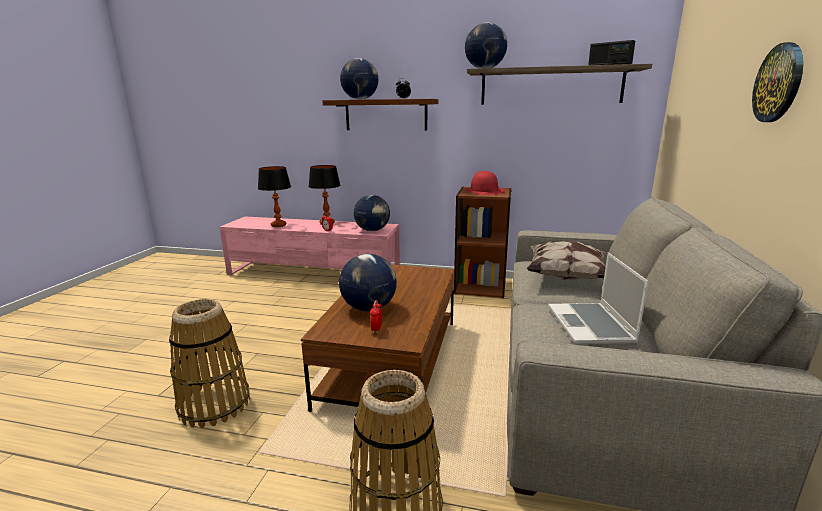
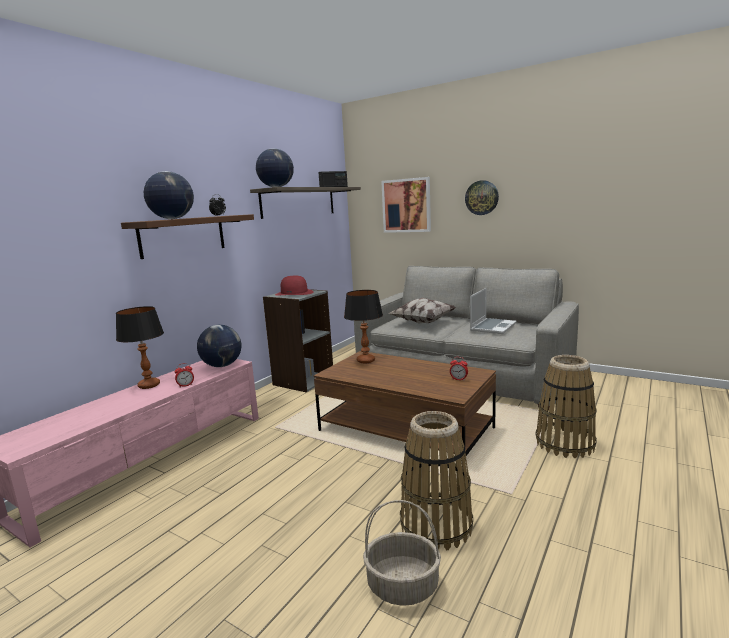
camera: 70 degrees left, 5 degrees down
(143, 397) = (402, 586): none -> basket
(278, 225) = (101, 414): table lamp -> table lamp (365, 361)
(369, 308) = (419, 380): globe -> none
(480, 286) = (303, 380): brown bookcase -> grey bookcase
(591, 325) = (492, 327): laptop -> laptop turned 75 degrees counterclockwise
(704, 95) = (406, 205): none -> picture

